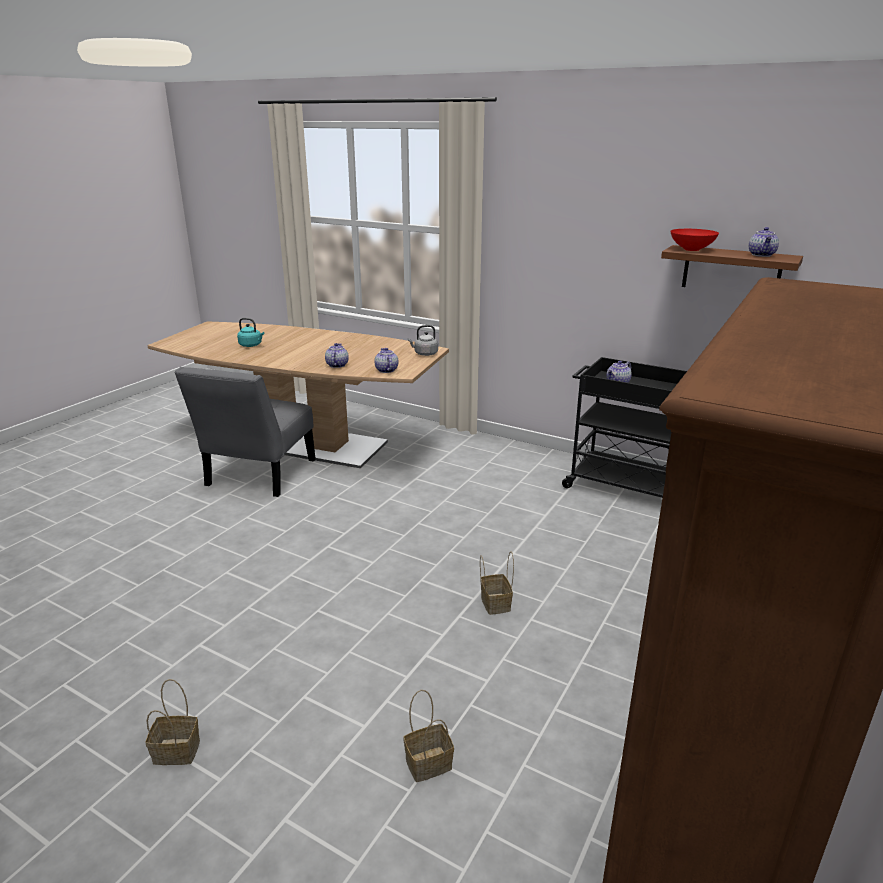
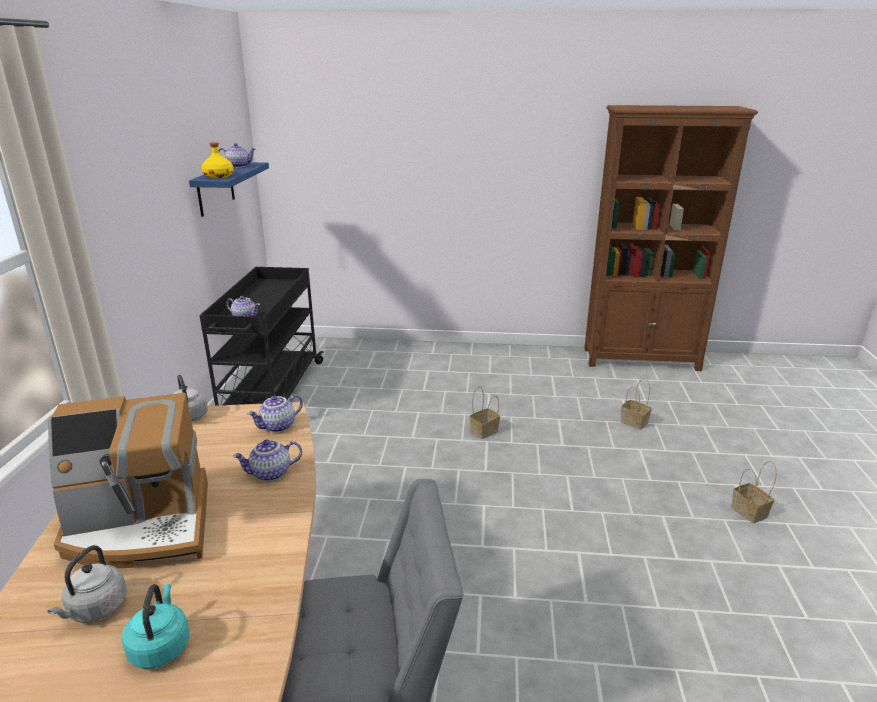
camera: 115 degrees left, 0 degrees up
(286, 338) = (96, 609): none -> grey kettle
(329, 344) = (141, 527): none -> coffee machine
(691, 249) = (219, 176): red bowl -> yellow bottle
(731, 271) = (215, 189): brown shelf -> blue shelf

